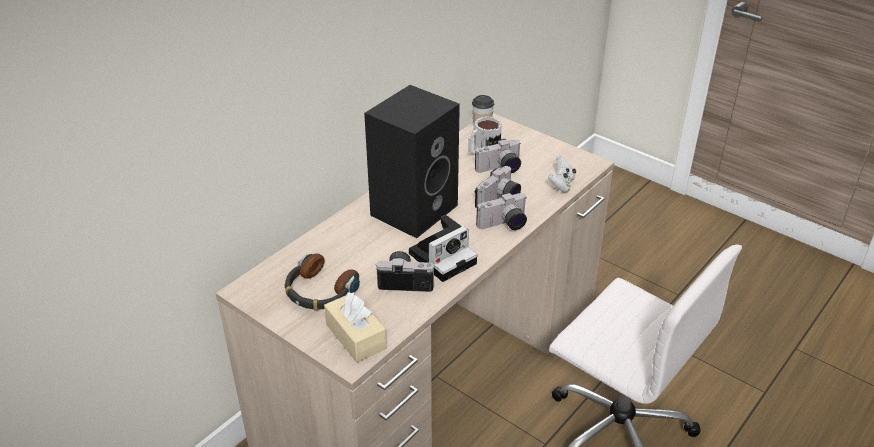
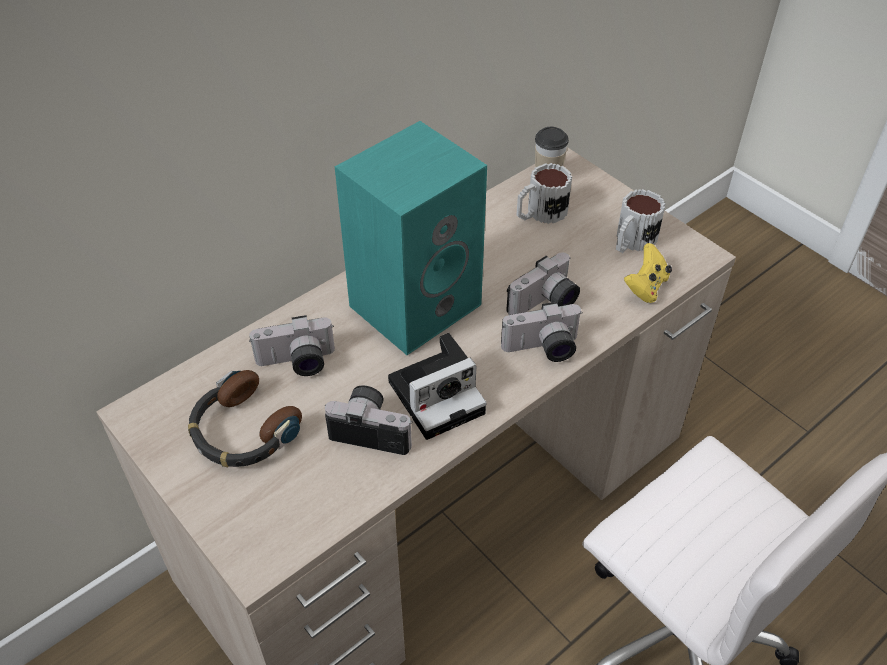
camera: 10 degrees right, 10 degrees up
(355, 336) = (273, 520): beige tissue box -> none
(414, 208) = (415, 302): black speaker -> turquoise speaker
(500, 169) = (559, 249): camera -> camera (297, 363)
(546, 161) = (631, 242): none -> mug
(561, 184) = (646, 287): white game controller -> yellow game controller

